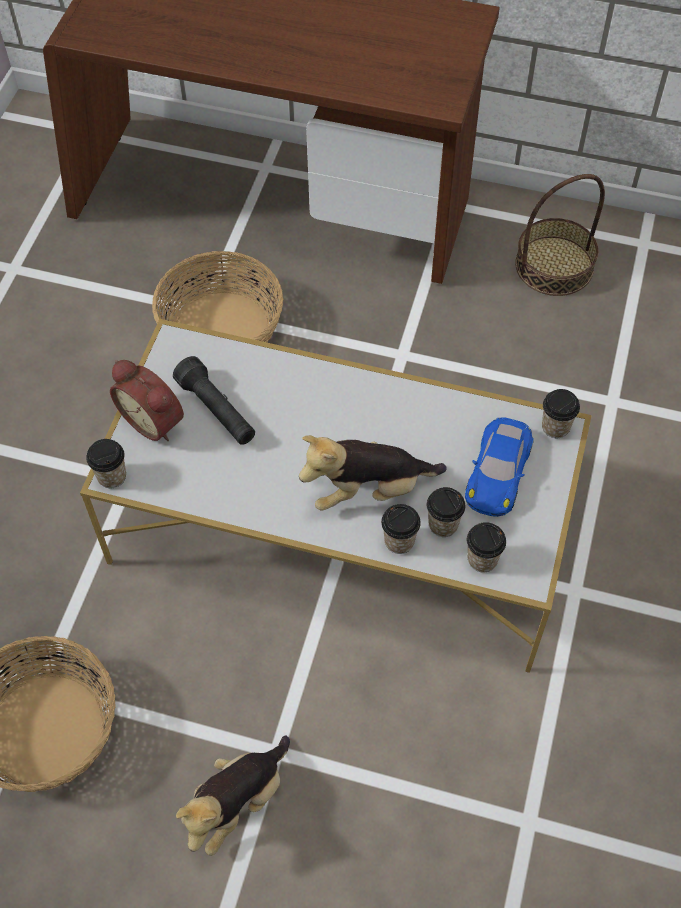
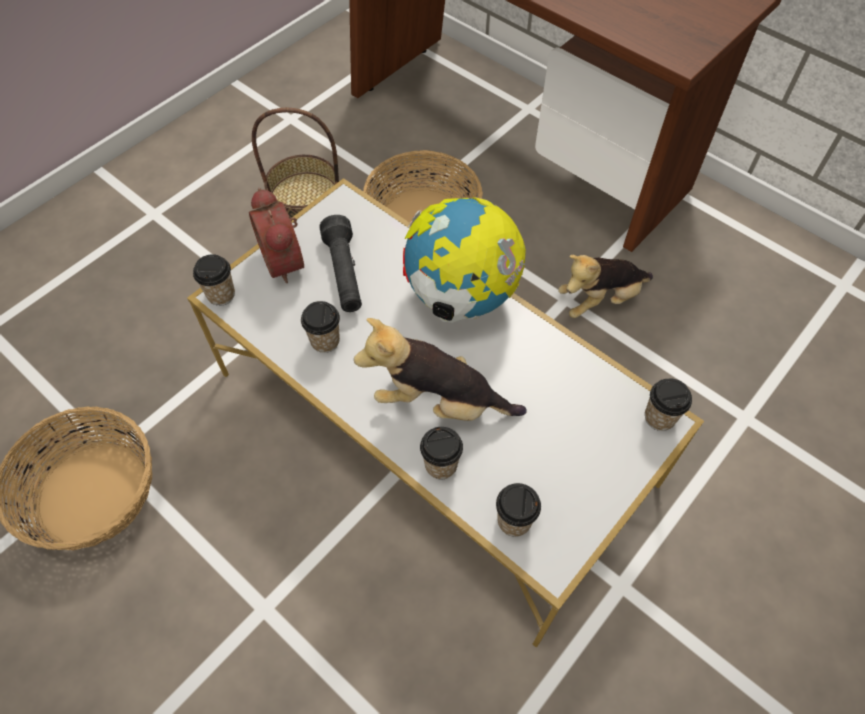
camera: 25 degrees right, 0 degrees up
(237, 802) = (204, 640): plush toy -> plush toy (600, 300)
(336, 390) = (461, 297): none -> globe
(443, 524) = (493, 467): cup -> cup (325, 341)
(498, 471) = (577, 437): blue toy car -> none
(554, 265) = (745, 274): basket -> basket (304, 198)

